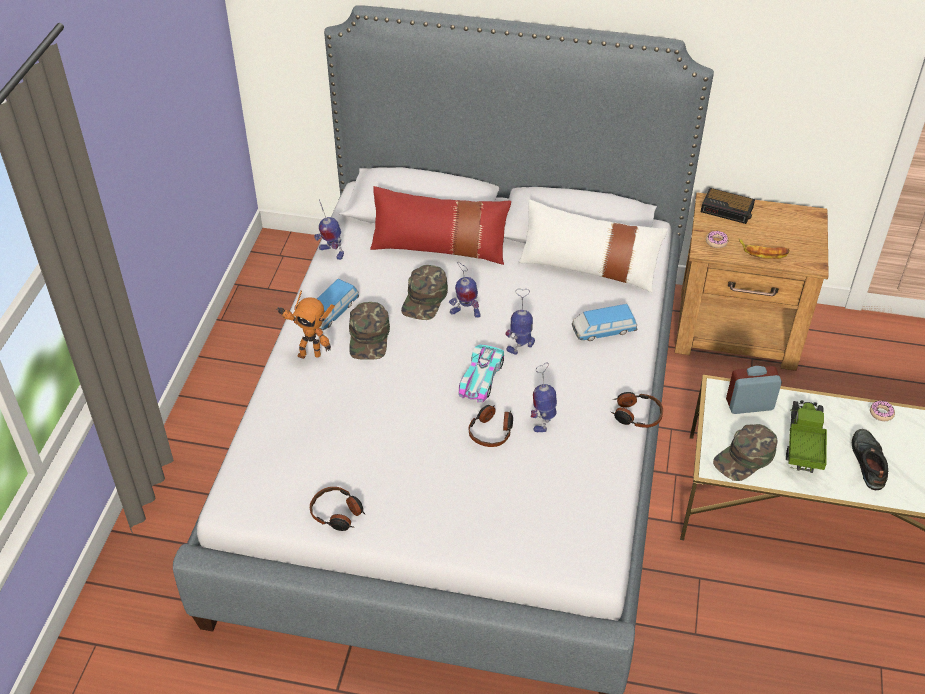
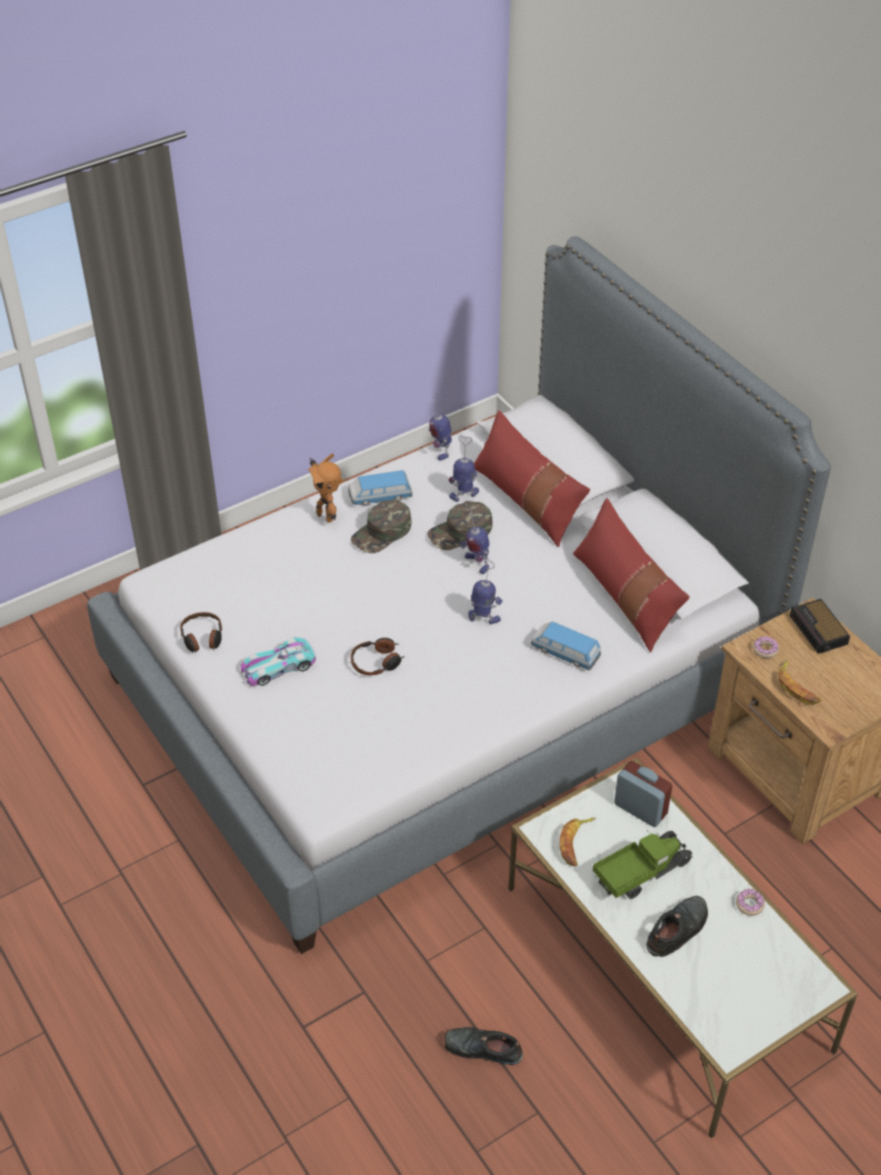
camera: 45 degrees right, 0 degrees up
(481, 377) = (421, 619): toy car -> toy car (278, 667)
(543, 420) = (423, 683): toy robot -> toy robot (464, 495)
(589, 267) = (625, 596): white pillow -> red pillow
(636, 415) = (498, 732): headphones -> none
(745, 458) = (576, 843): green cap -> banana
(800, 659) = (481, 1049): none -> black shoe

